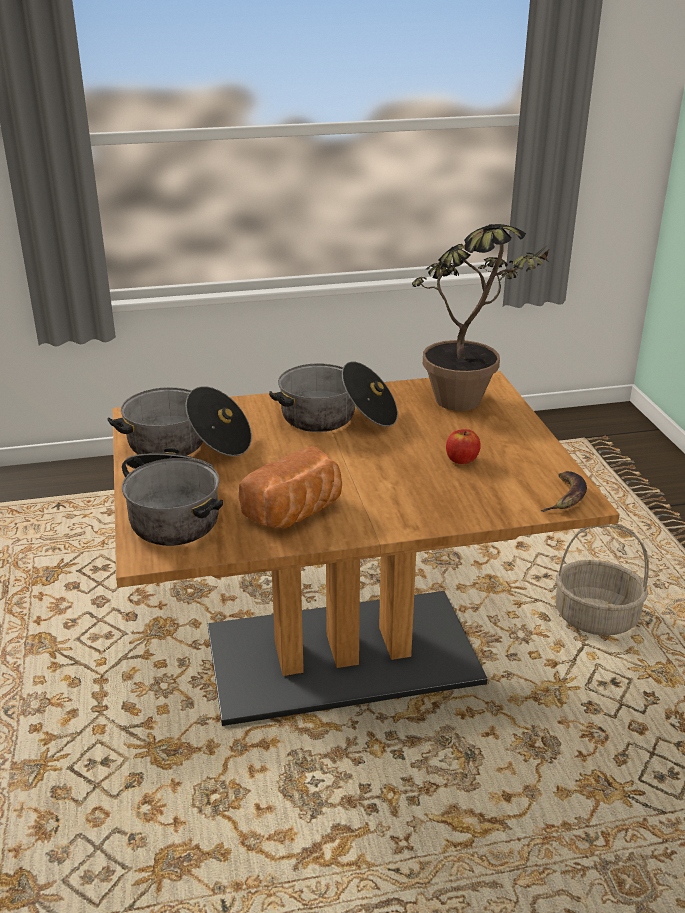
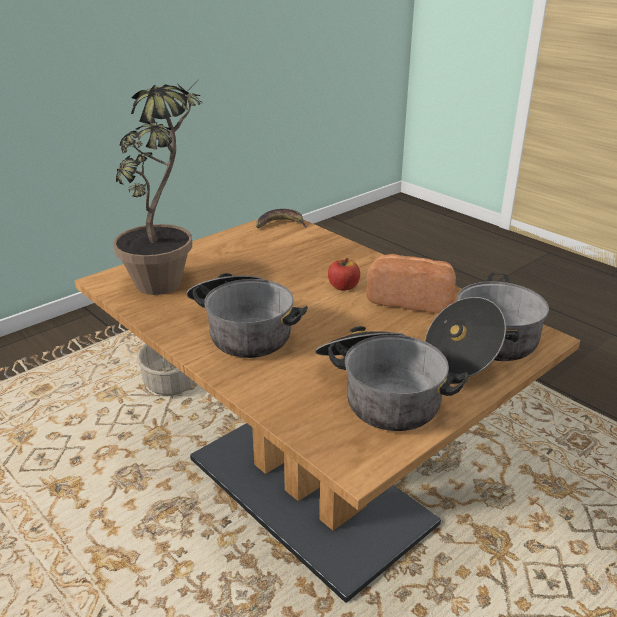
camera: 120 degrees left, 0 degrees up
(461, 459) = (265, 261): apple -> apple (343, 287)

